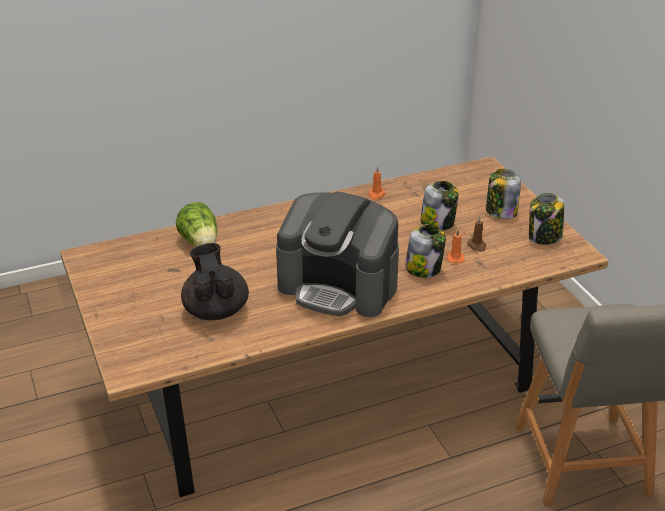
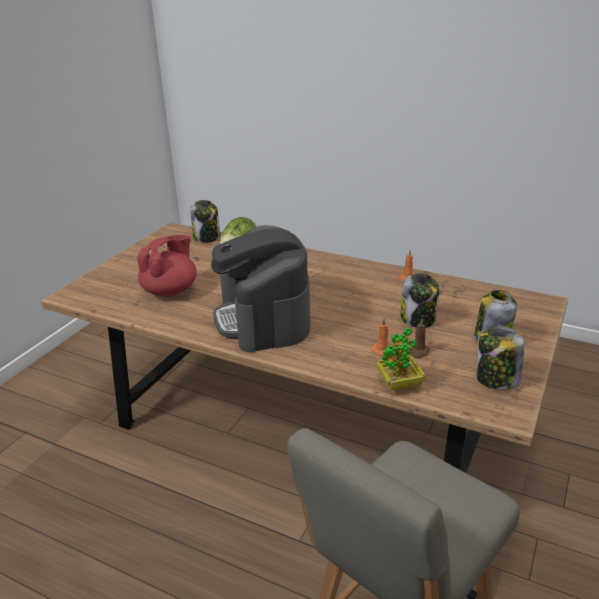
camera: 50 degrees right, 5 degrees down
(215, 310) = (170, 290): black teapot -> red teapot
(424, 268) = (343, 343): jar -> jar (207, 237)
(502, 273) = (399, 383): none -> potted plant

